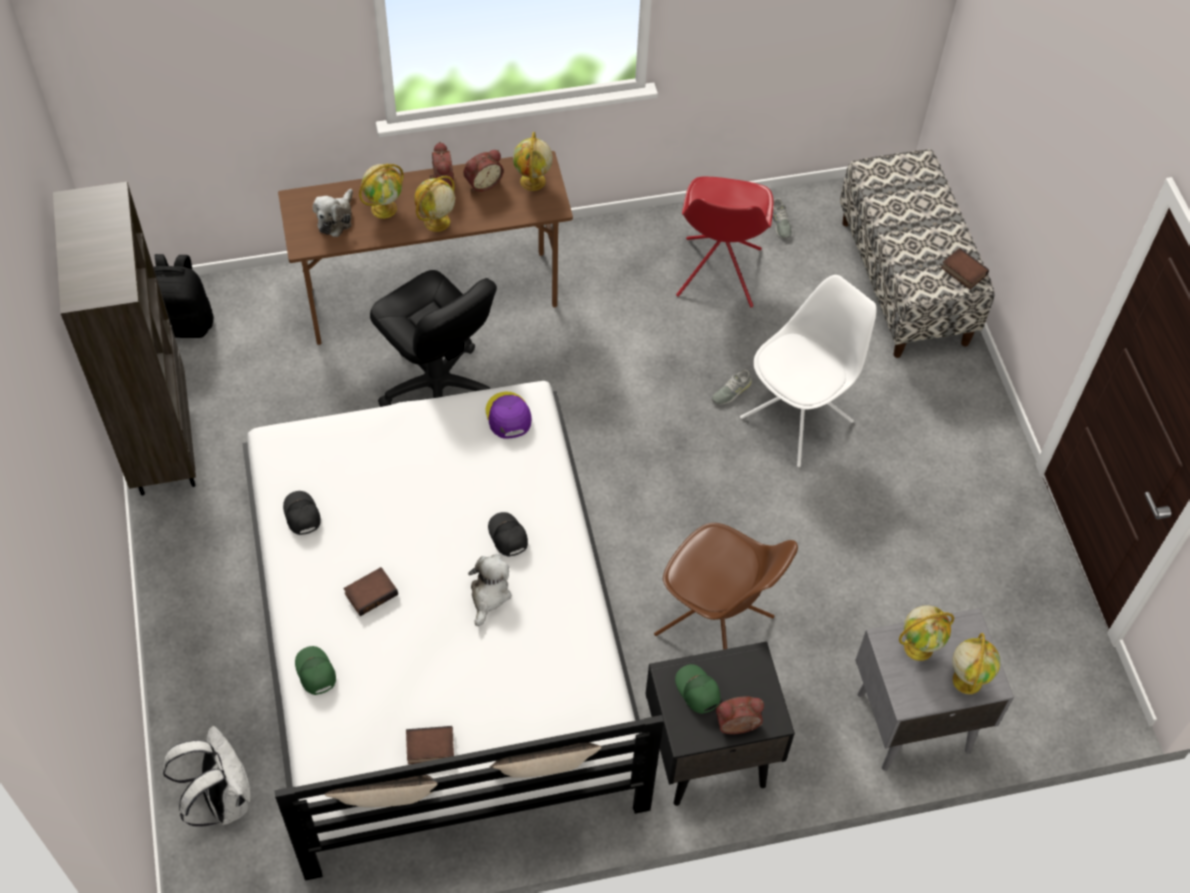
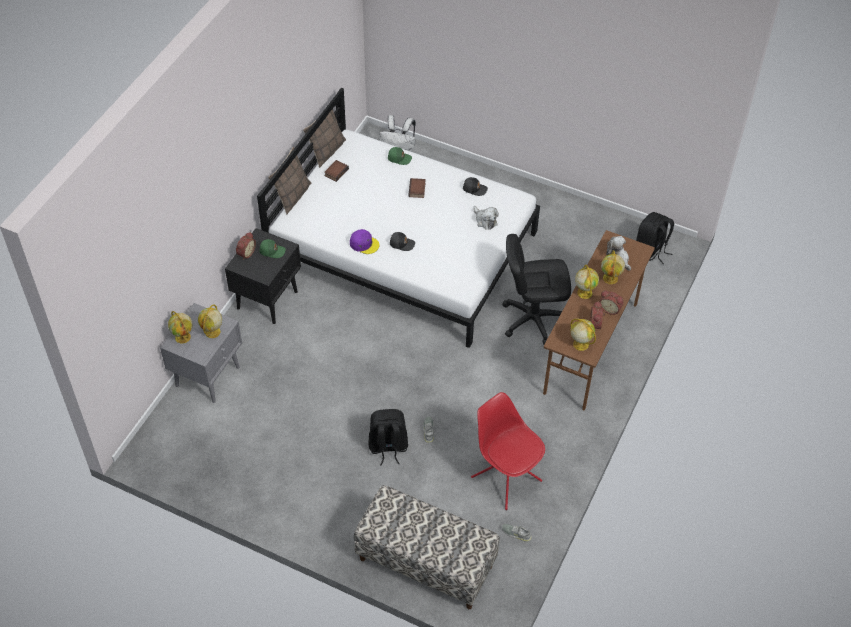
camera: 130 degrees right, 5 degrees down
(161, 444) = (584, 212): brown bookcase -> none
(489, 595) = (381, 223): plush toy -> plush toy (485, 220)
(508, 416) = (462, 278): purple cap -> purple cap (364, 244)
(716, 627) = (317, 339): brown chair -> none
(798, 419) = (388, 447): white chair -> black backpack
(962, 271) = (379, 526): book -> none

